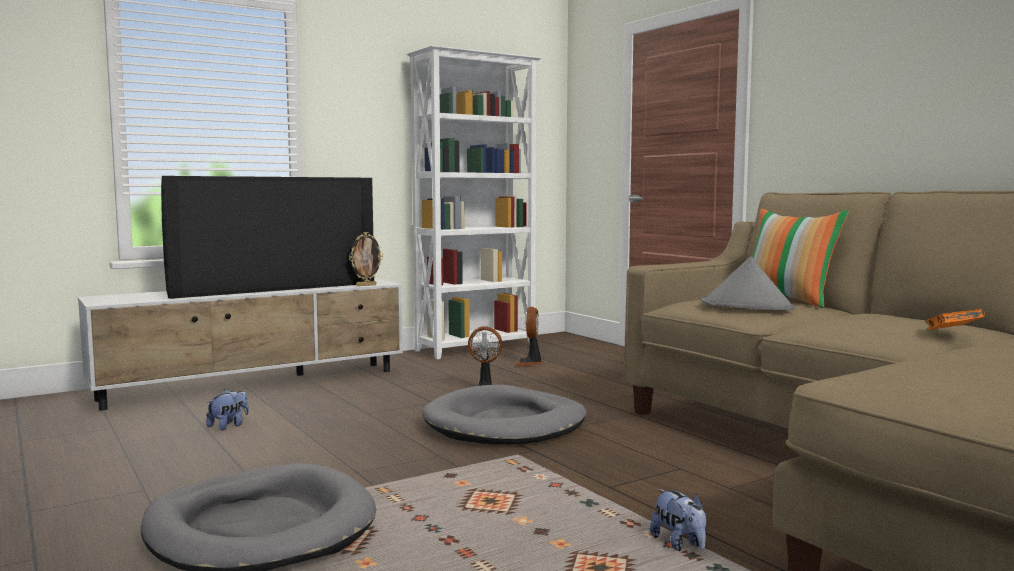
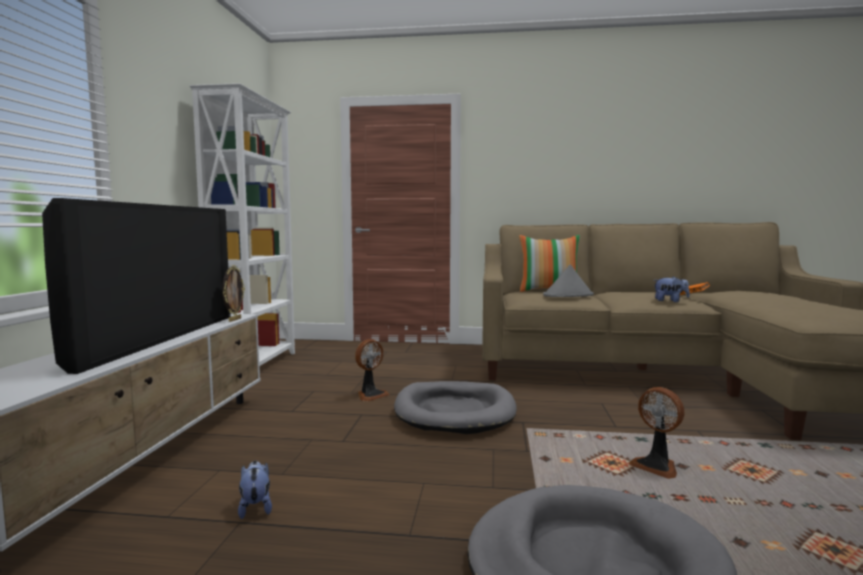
camera: 50 degrees left, 0 degrees up
(530, 363) = (331, 366): fan -> fan (656, 466)
(679, 544) = (722, 441): plush toy -> plush toy (670, 301)

